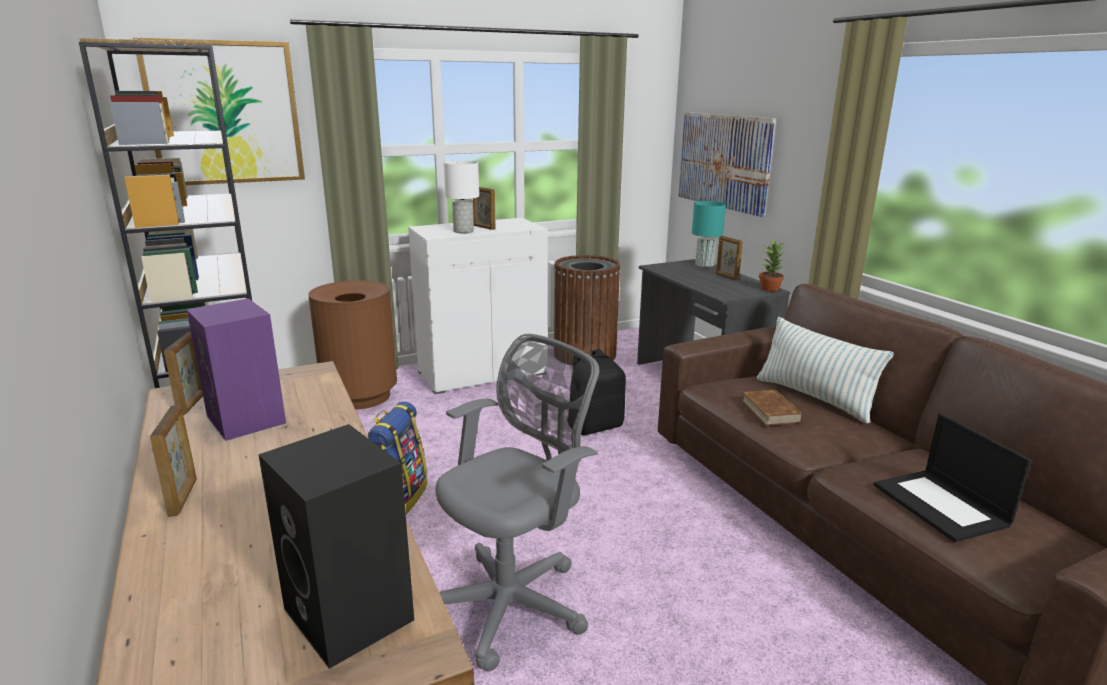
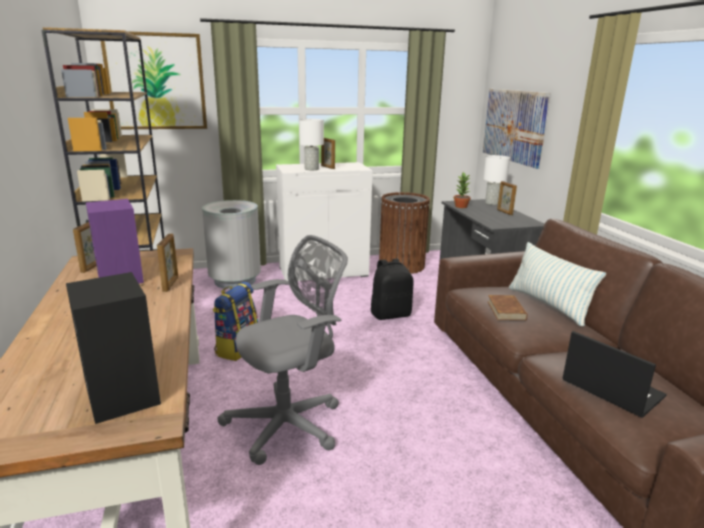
camera: 10 degrees right, 0 degrees up
(183, 497) = (60, 319): picture frame -> picture frame (171, 284)
(360, 396) = (235, 281): brown trash can -> grey trash can
(704, 265) = (491, 203): turquoise table lamp -> white table lamp
(770, 288) = (533, 222): potted plant -> potted plant (461, 206)
(942, 505) = (610, 388): laptop -> laptop turned 150 degrees clockwise

